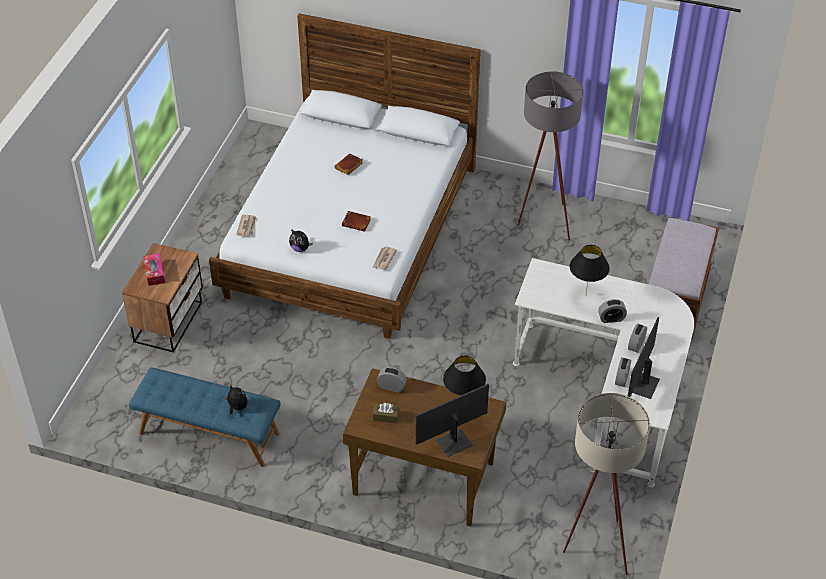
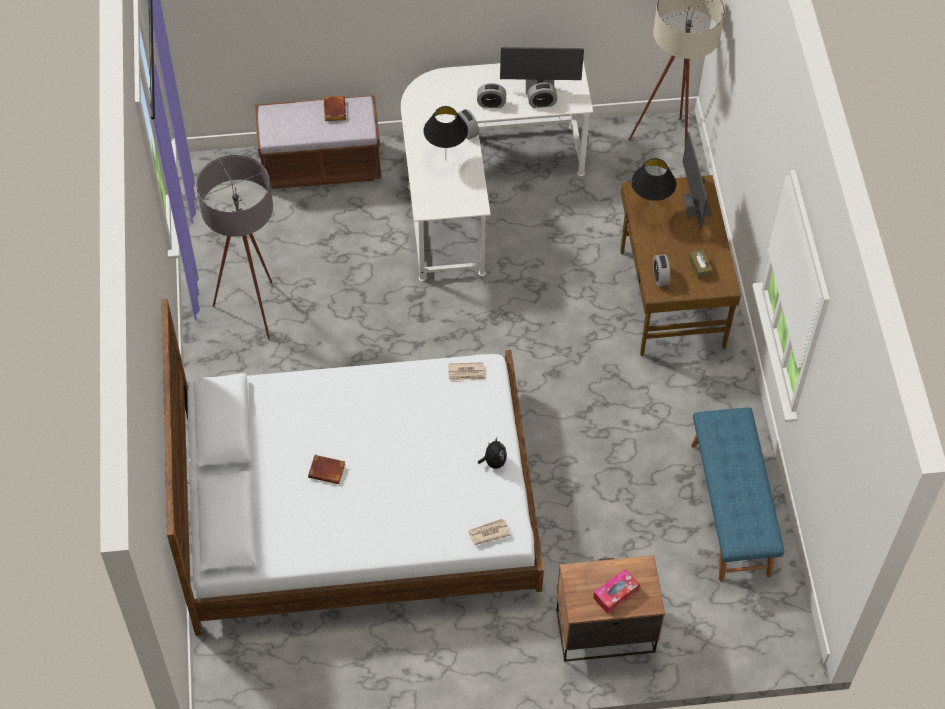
camera: 115 degrees left, 10 degrees up
(237, 407) = (730, 441): plush toy -> none
(357, 223) = (421, 422): brown book -> brown book (333, 110)
(453, 442) = (695, 205): monitor -> monitor turned 45 degrees clockwise

